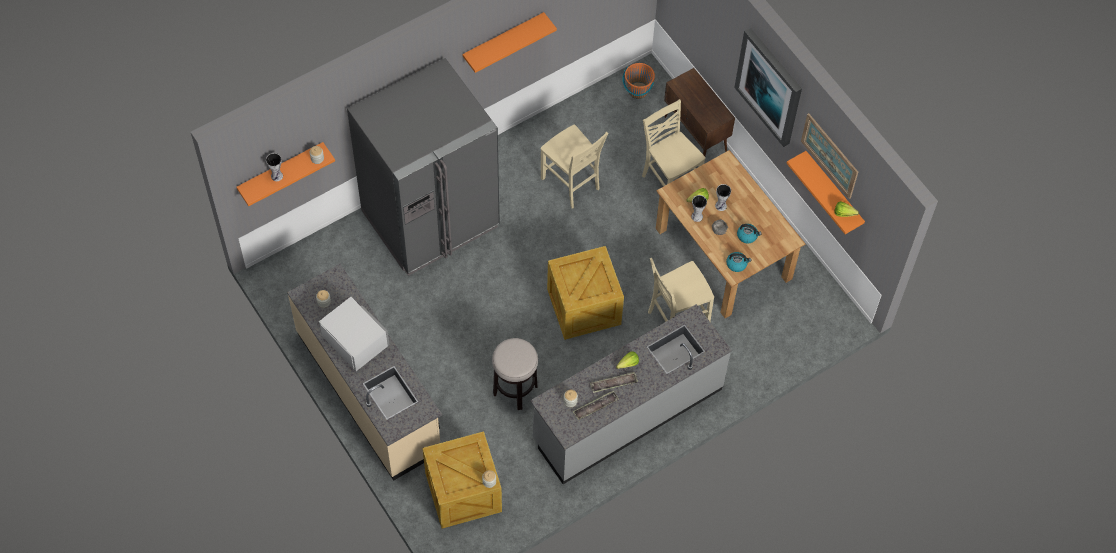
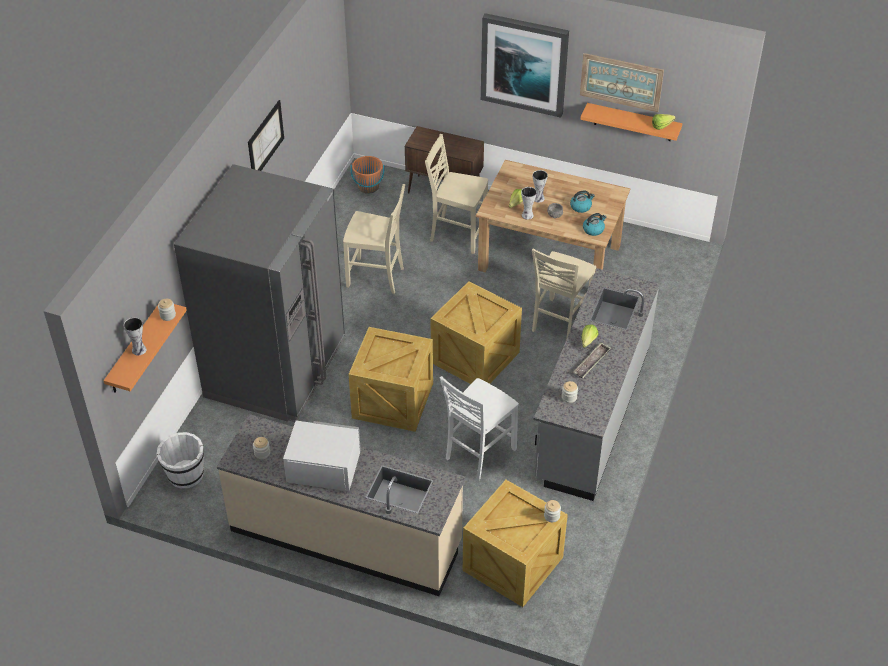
camera: 35 degrees left, 15 degrees down
(301, 268) = (185, 475): none -> white bucket
(490, 303) = (391, 401): none -> crate
(503, 40) = (265, 140): orange shelf -> picture
(515, 390) = (478, 454): stool -> white chair
(595, 407) = (594, 388): tray -> none

